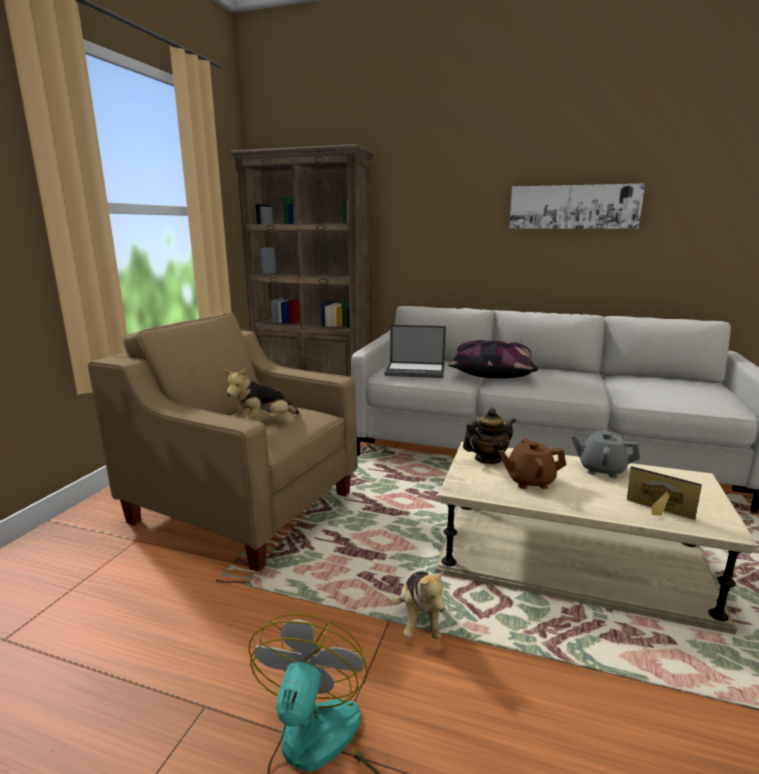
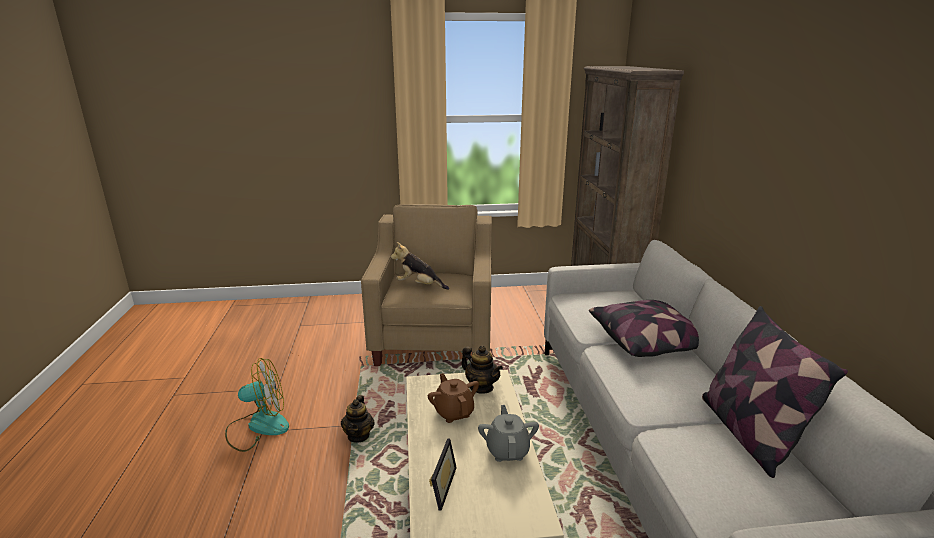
camera: 65 degrees right, 5 degrees up
(416, 370) = (595, 305): laptop -> none
(419, 620) = (359, 436): plush toy -> teapot
(573, 207) = (831, 177): picture -> none
(626, 379) = (748, 433): none -> pillow

